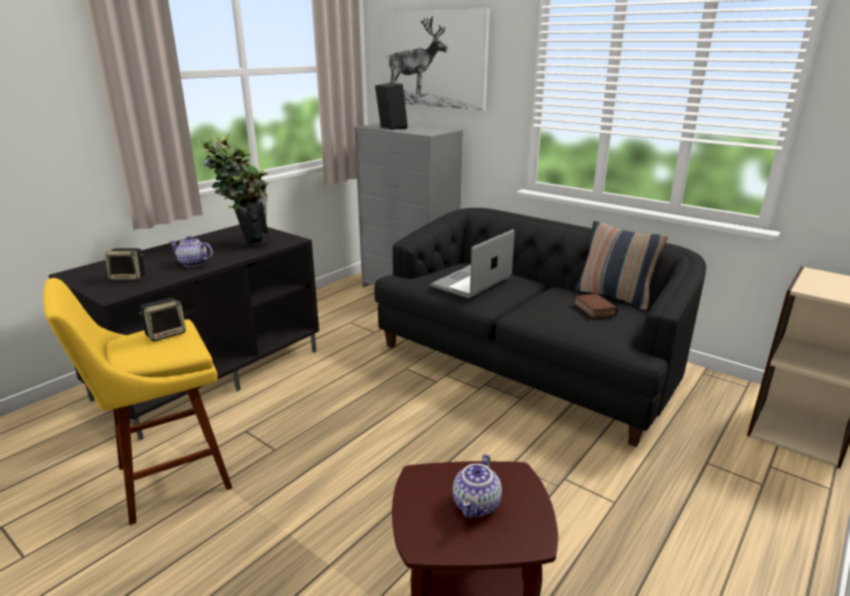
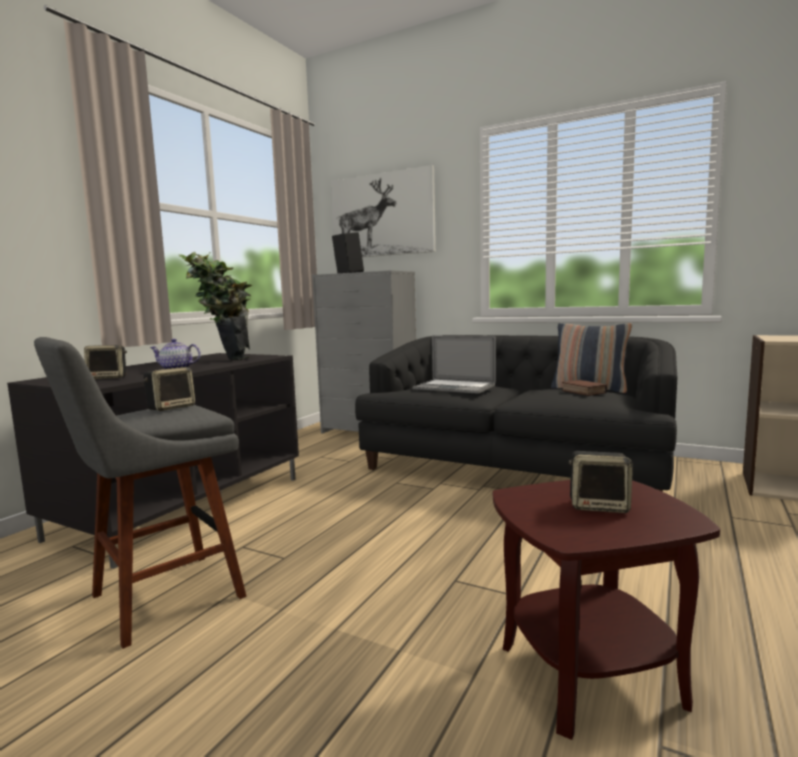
camera: 10 degrees left, 15 degrees down
(166, 479) = (159, 599): yellow stool -> grey stool
(471, 281) = (454, 387): laptop -> laptop turned 90 degrees counterclockwise
(477, 505) = (599, 506): teapot -> speaker

